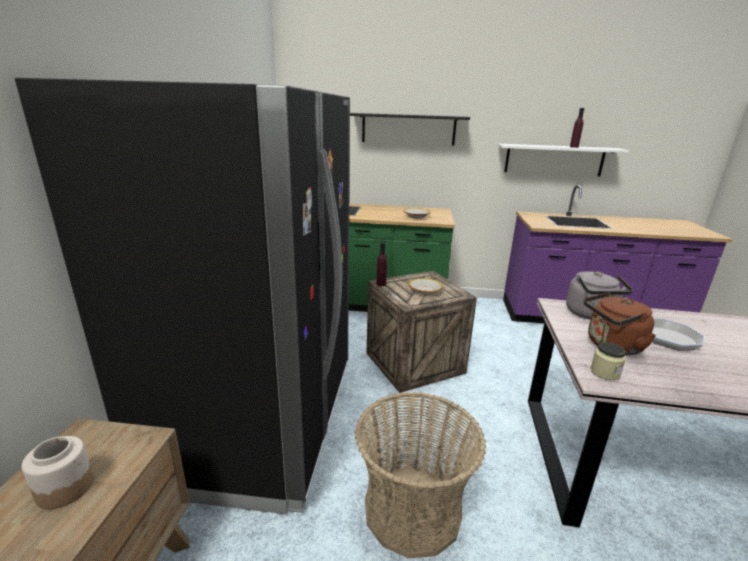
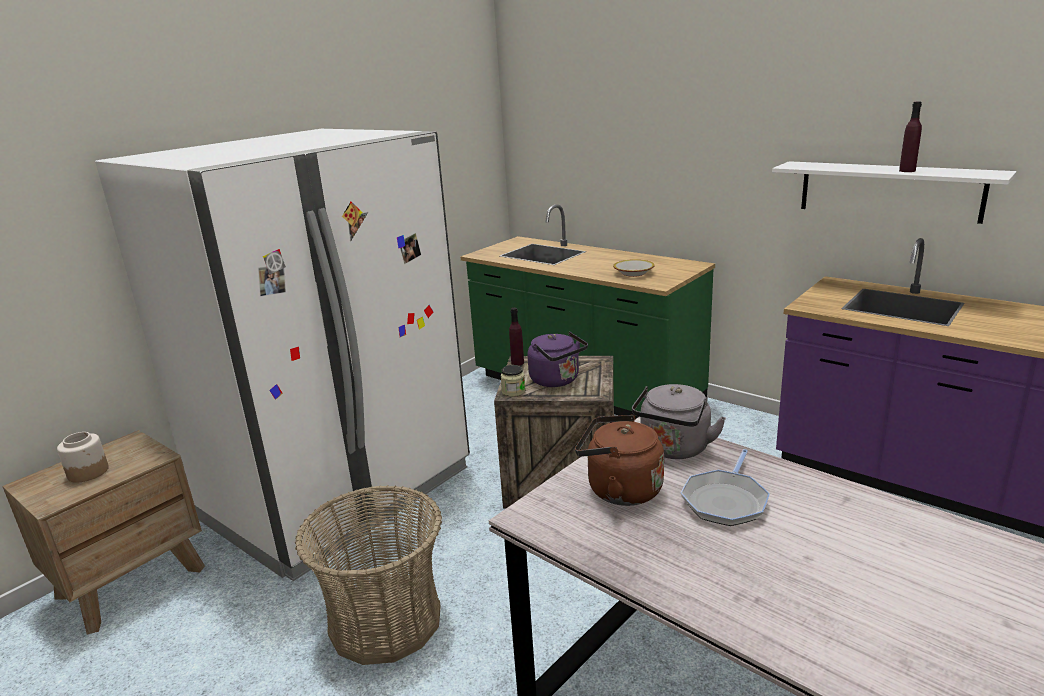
camera: 35 degrees right, 0 degrees up
(261, 422) = (340, 494): black fridge -> white fridge
(408, 129) = (655, 140): black shelf -> none
(425, 291) = (557, 381): bowl -> purple kettle
(604, 372) = (548, 512): jar -> jar (513, 391)

